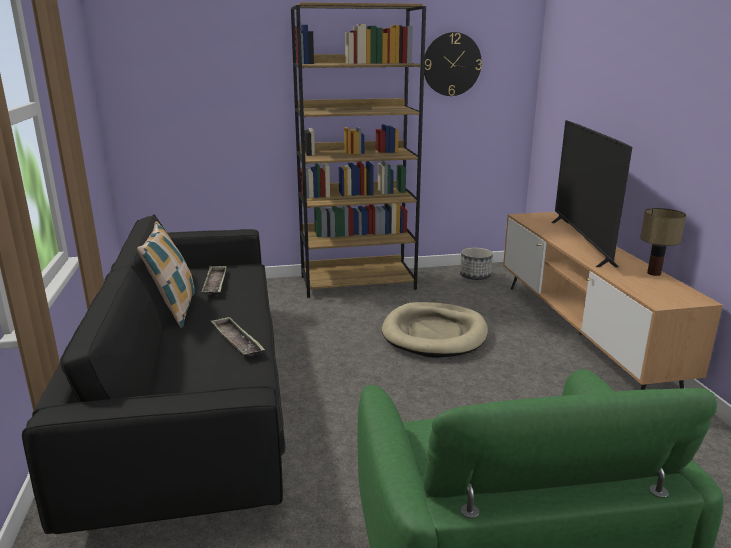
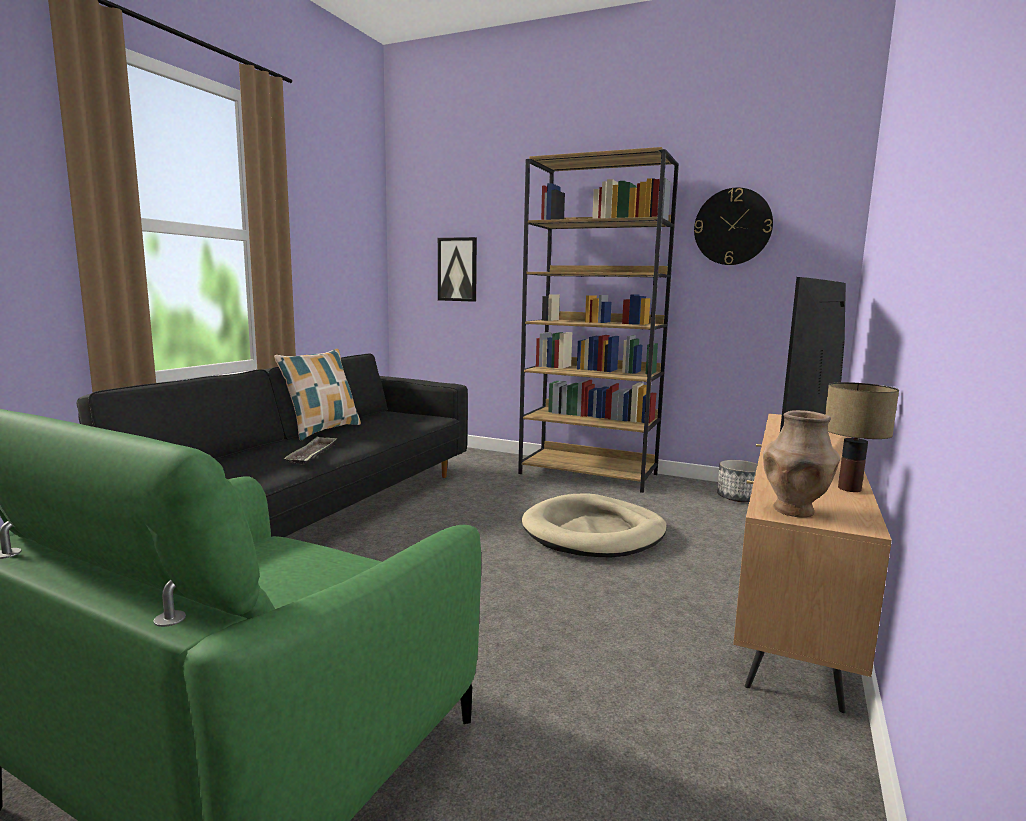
camera: 35 degrees right, 10 degrees down
(192, 106) = (457, 269): none -> picture
(215, 284) = (387, 422): tray -> none
(664, 299) = (794, 511): none -> brown vase

